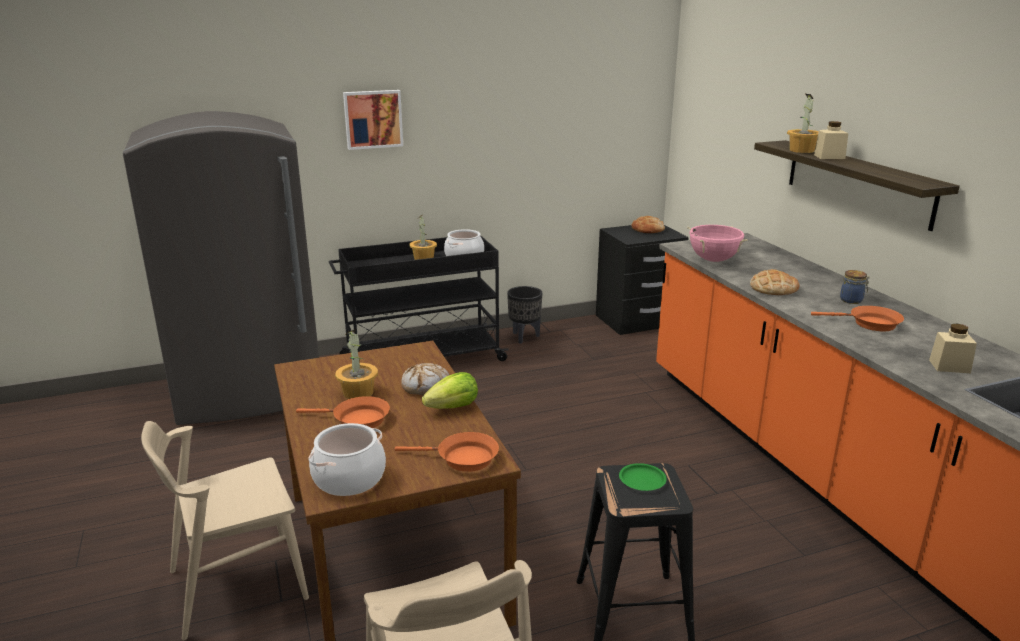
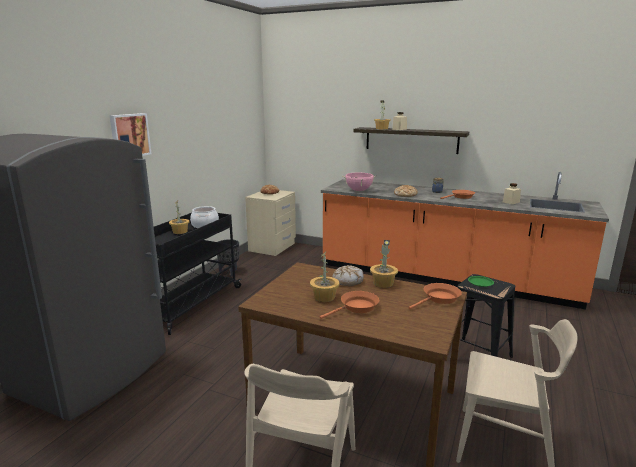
camera: 45 degrees left, 5 degrees down
(349, 478) = (421, 330): cooking pot -> none
(453, 407) = (383, 283): lettuce -> potted plant
(637, 321) = (272, 247): black nightstand -> beige nightstand

